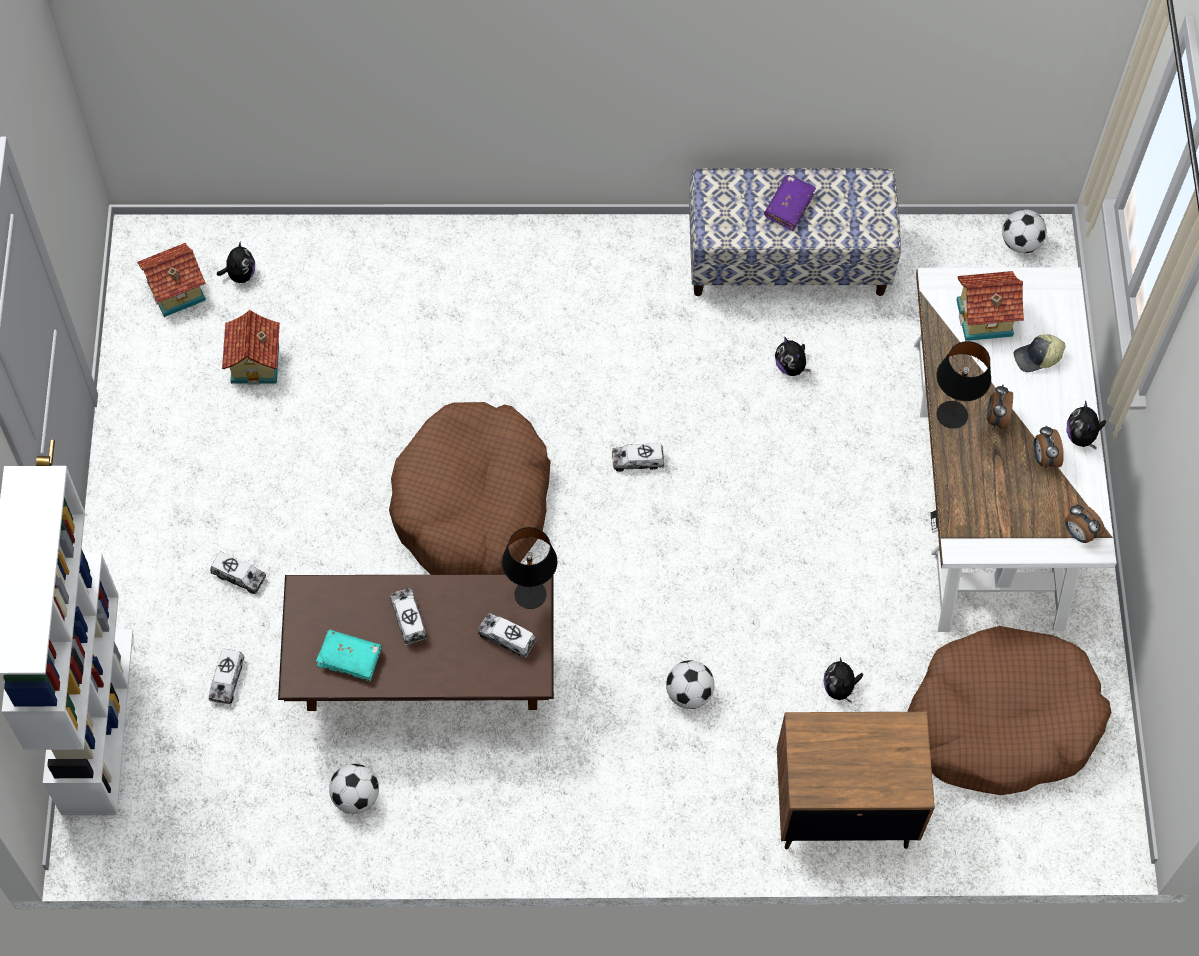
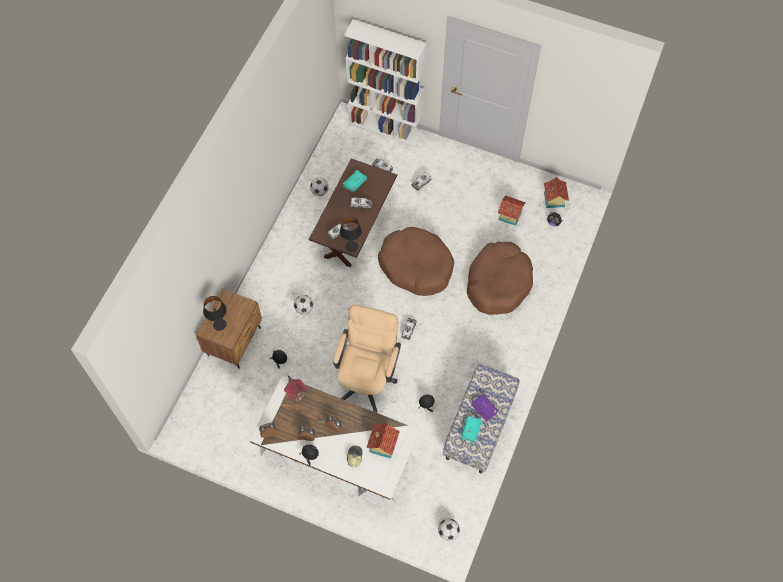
camera: 115 degrees right, 0 degrees up
(786, 497) = (367, 377): none -> beige office chair
(845, 214) = (471, 430): none -> turquoise book
(952, 414) = (344, 410): black table lamp -> black table lamp (220, 324)
(969, 515) = (297, 395): none -> toy house
(1001, 721) = (237, 413): brown dog bed -> brown dog bed (498, 283)

